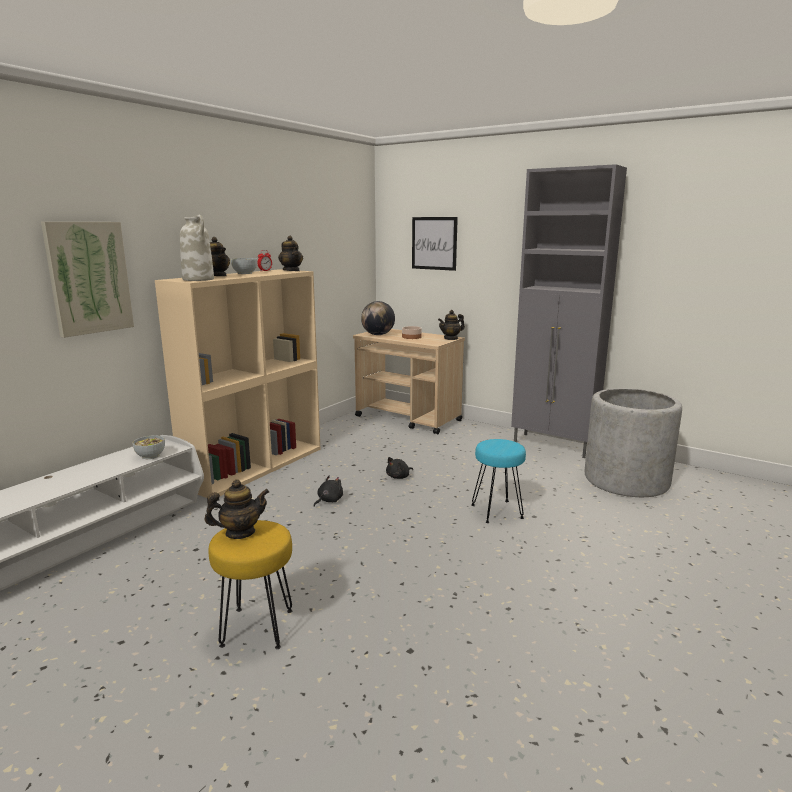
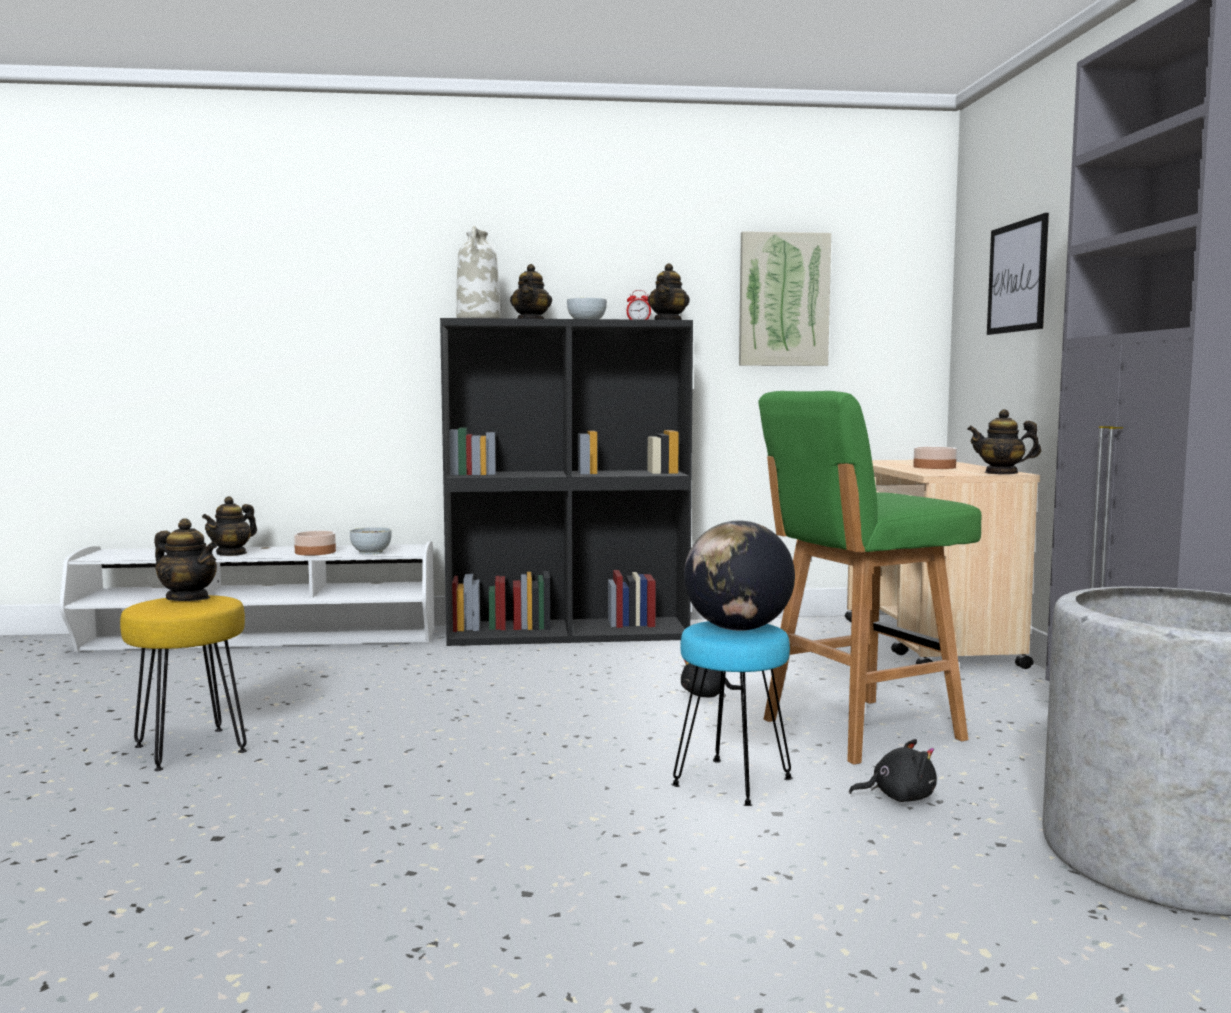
camera: 50 degrees right, 10 degrees down
(43, 491) = (231, 553): none -> teapot
(89, 278) = (360, 314): picture -> picture (783, 300)
(108, 468) = (315, 552): none -> bowl
(255, 466) = (569, 633): beige bookcase -> black bookcase
(328, 500) = (549, 686): black plush toy -> black plush toy (898, 797)
(378, 335) = (889, 462): globe -> globe (737, 629)
(477, 470) = (857, 730): none -> green stool

